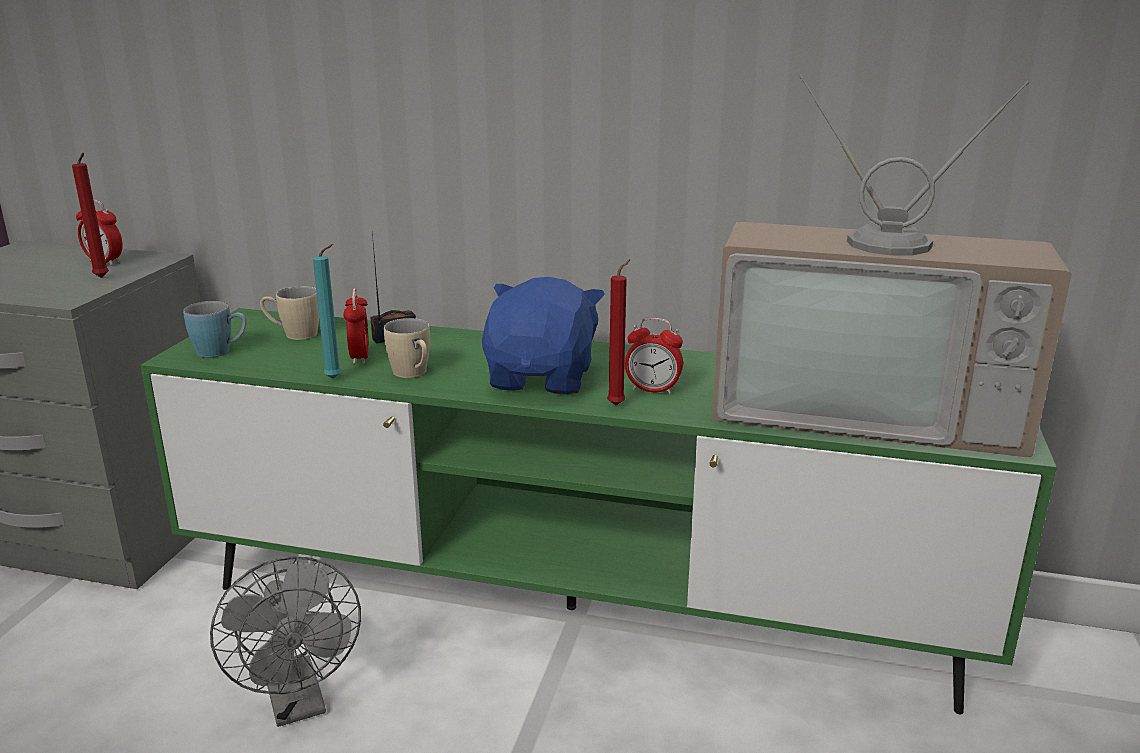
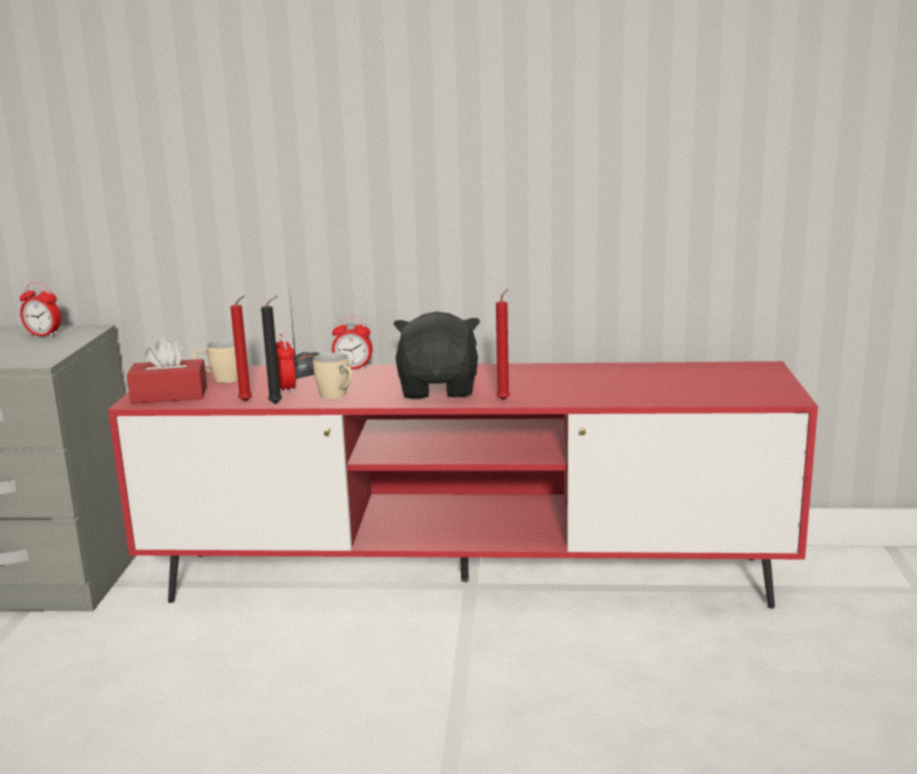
camera: 10 degrees left, 5 degrees down
(102, 278) = (55, 346): red candle -> red candle (247, 402)
(221, 352) = (169, 395): blue mug -> red tissue box
(299, 704) = (272, 667): grey fan -> none
(335, 379) = (277, 404): turquoise candle -> black candle
(543, 378) = (439, 389): blue plush toy -> black plush toy
(571, 608) = (464, 580): green tv stand -> red tv stand
(653, 390) = (525, 389): alarm clock -> alarm clock (353, 368)
(868, 409) = (683, 386): television -> none

